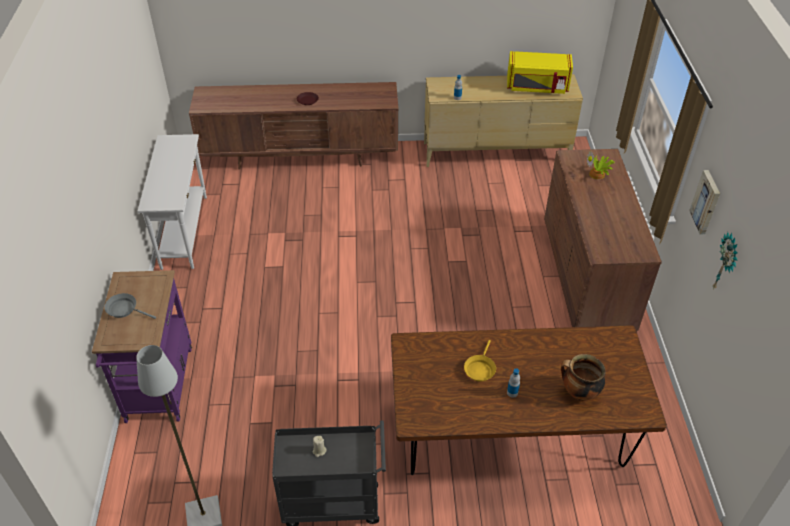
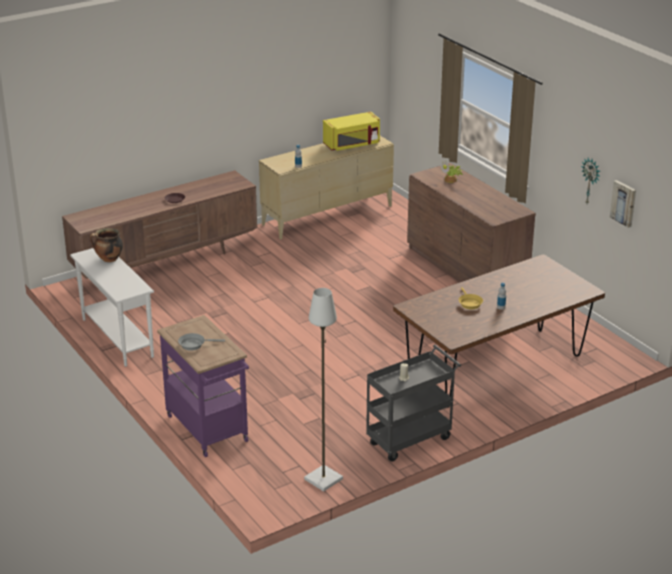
camera: 30 degrees left, 15 degrees down
(578, 393) = (541, 294): cooking pot -> cooking pot (108, 259)
(706, 202) = (556, 152): picture -> picture (624, 203)

